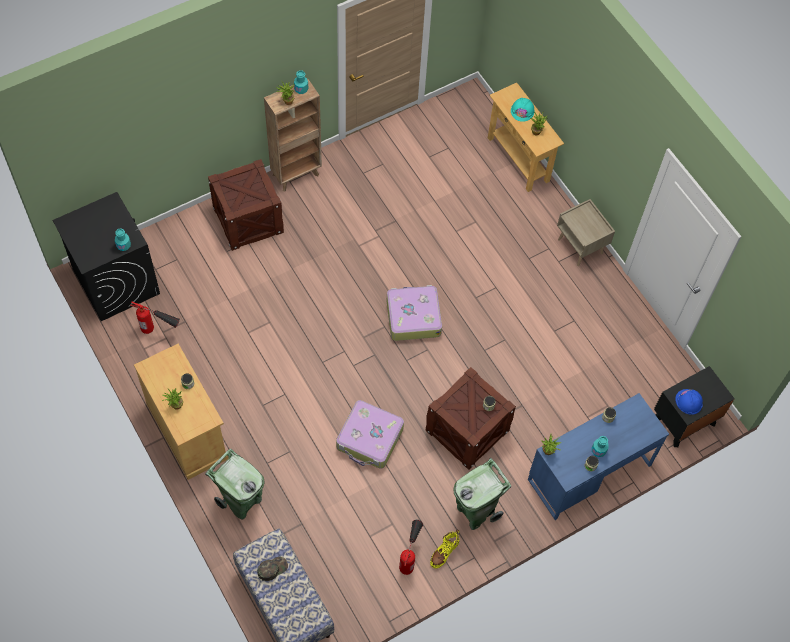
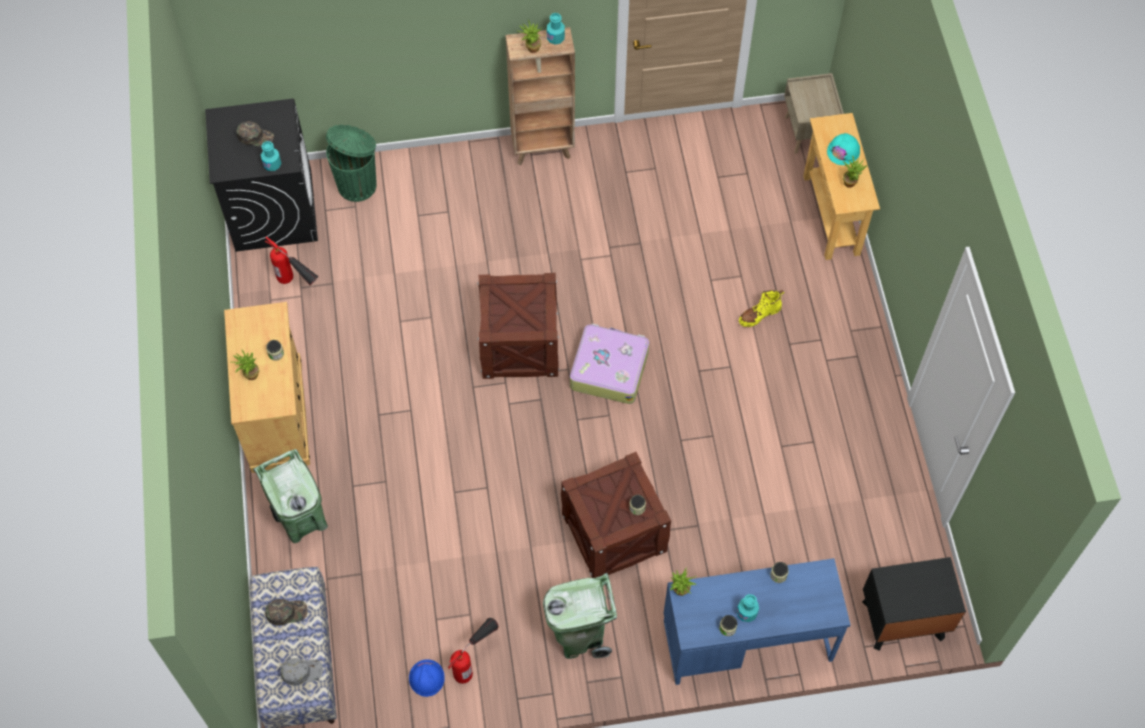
camera: 25 degrees right, 0 degrees up
(101, 229) = (255, 137): none -> green cap
(171, 242) = (358, 184): none -> green trash can
(248, 220) = (460, 186): crate -> crate (520, 344)
(302, 606) = (302, 671): none -> grey cap
(370, 439) = (489, 500): suitcase -> none
(444, 552) = (518, 673): yellow boot -> yellow boot (759, 314)
(581, 246) = (864, 350): beige nightstand -> beige nightstand (809, 133)
(688, 402) = (901, 594): blue hard hat -> blue hard hat (426, 678)

